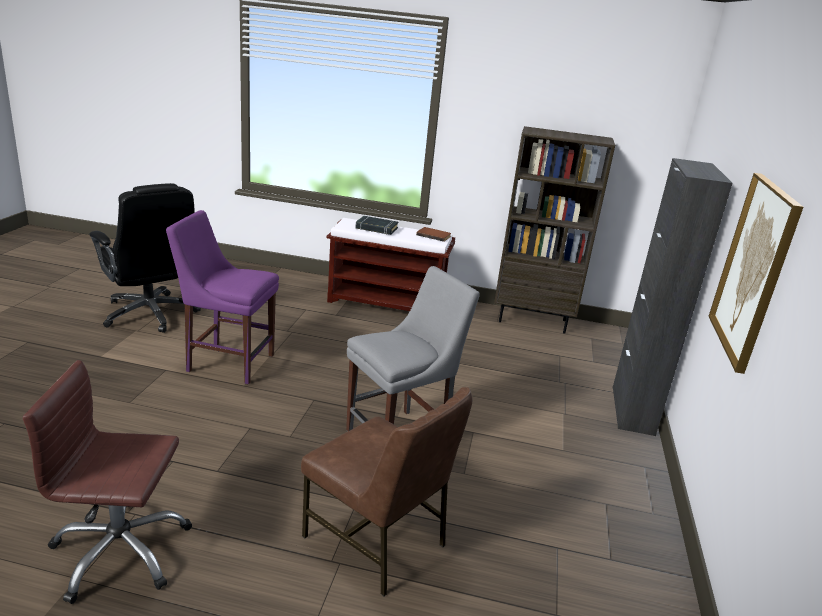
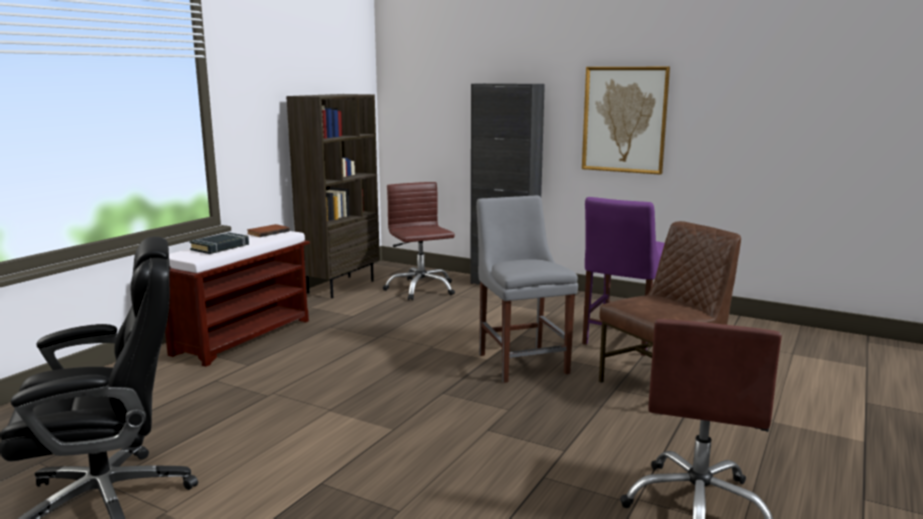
camera: 70 degrees left, 10 degrees down
(227, 361) = (325, 438): purple chair -> purple chair (621, 340)
(564, 360) = (420, 289): none -> brown office chair

